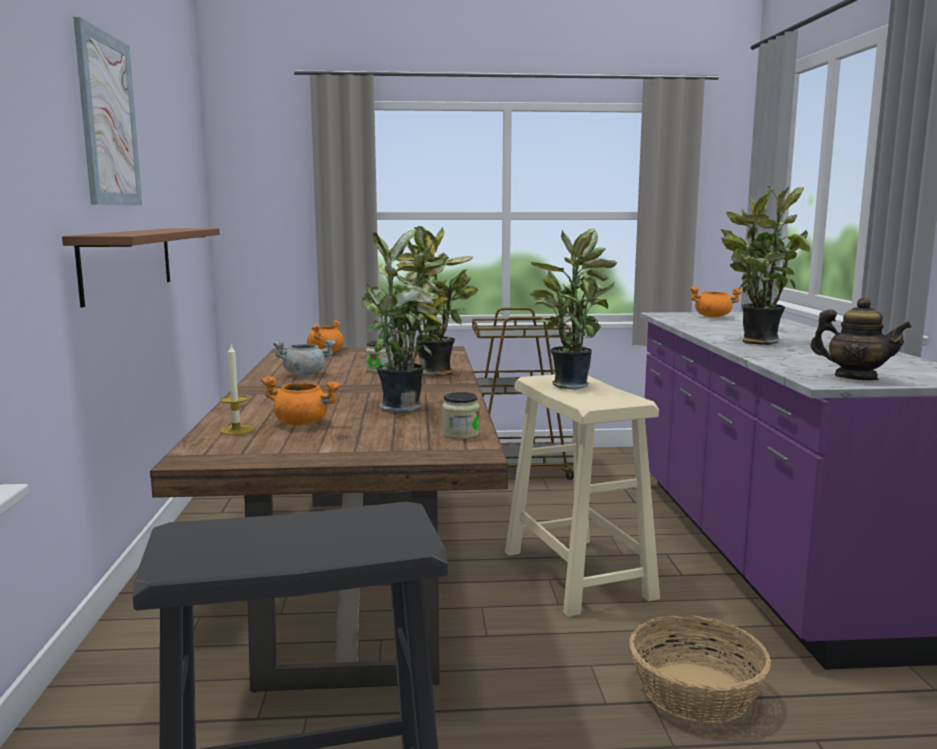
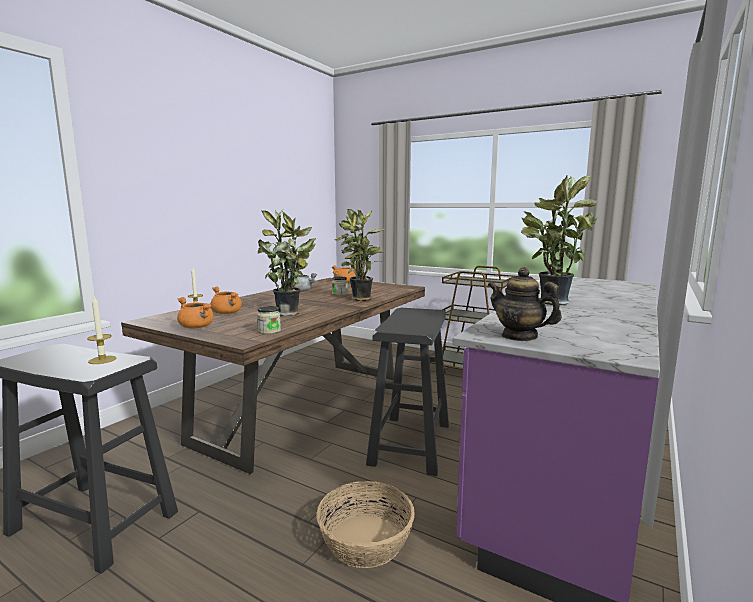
camera: 35 degrees right, 0 degrees up
(108, 120) = (224, 157): picture -> none
(128, 262) = (236, 226): brown shelf -> none
(347, 523) = (102, 360): none -> candle
(569, 385) = (413, 316): potted plant -> none
(577, 575) = (410, 444): beige stool -> black stool
(713, 317) = (593, 283): orange cooking pot -> orange cooking pot (197, 327)
(855, 378) = (519, 336): teapot -> teapot turned 150 degrees clockwise

